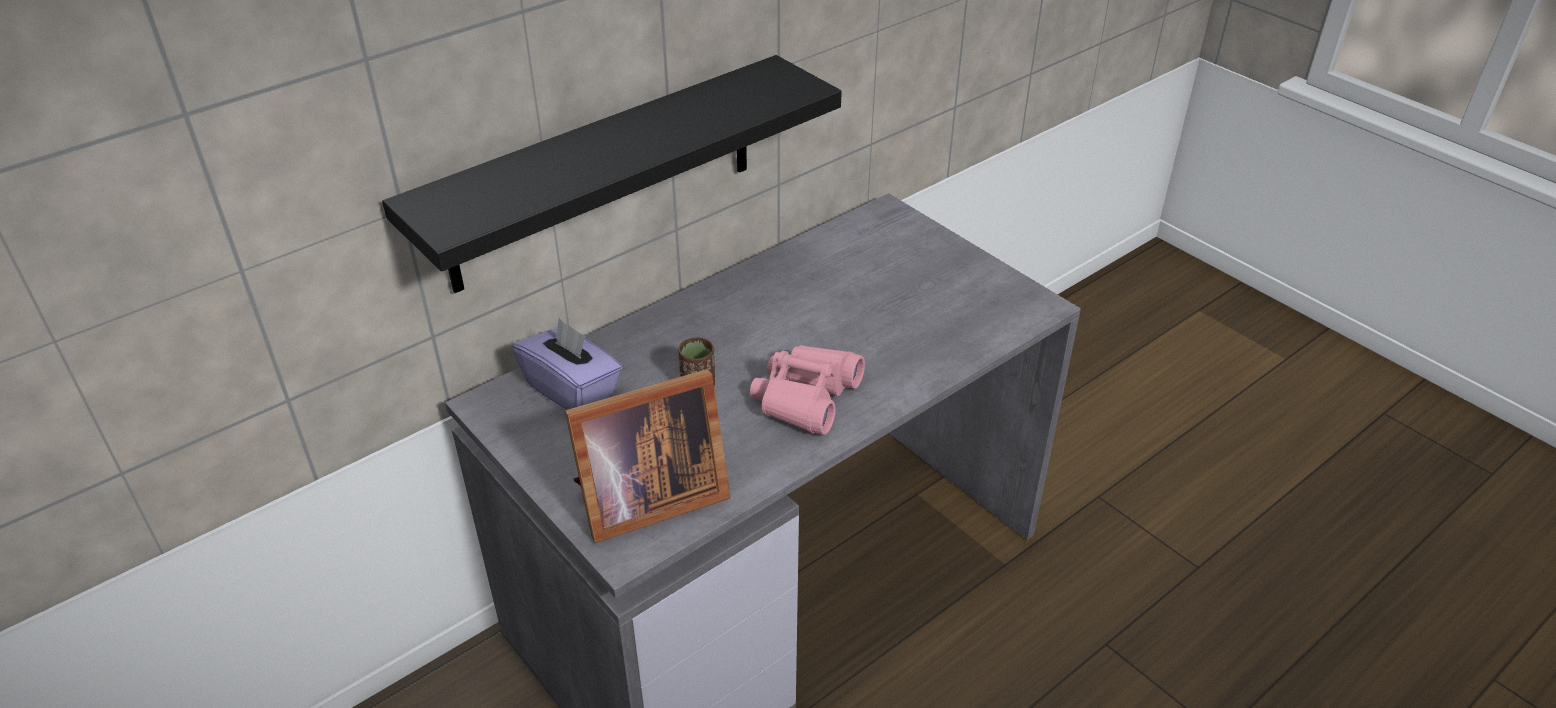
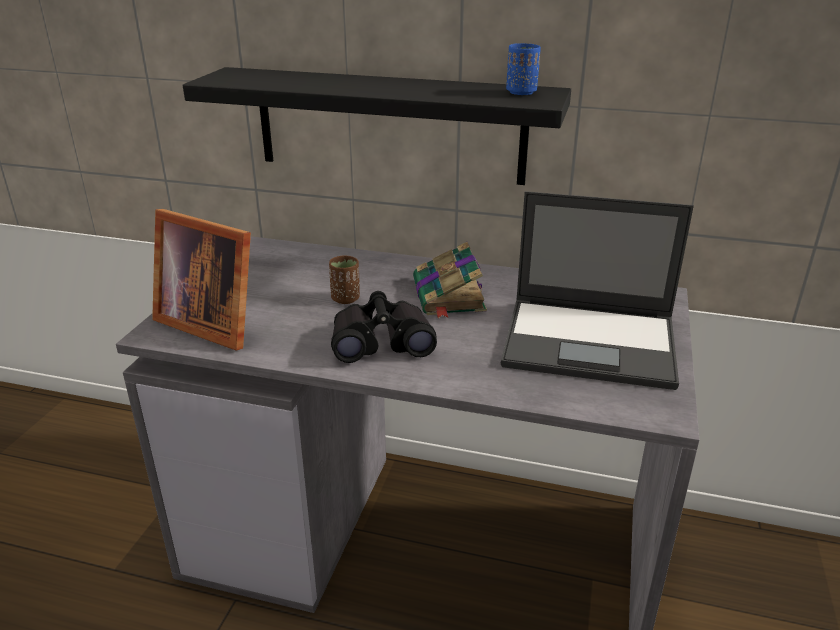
camera: 55 degrees right, 10 degrees down
(572, 389) = (295, 262): purple tissue box -> none
(763, 82) = (521, 92): none -> blue cup
(766, 321) = (449, 296): none -> book
(806, 398) = (381, 342): pink binoculars -> black binoculars
(921, 285) = (592, 342): none -> laptop

